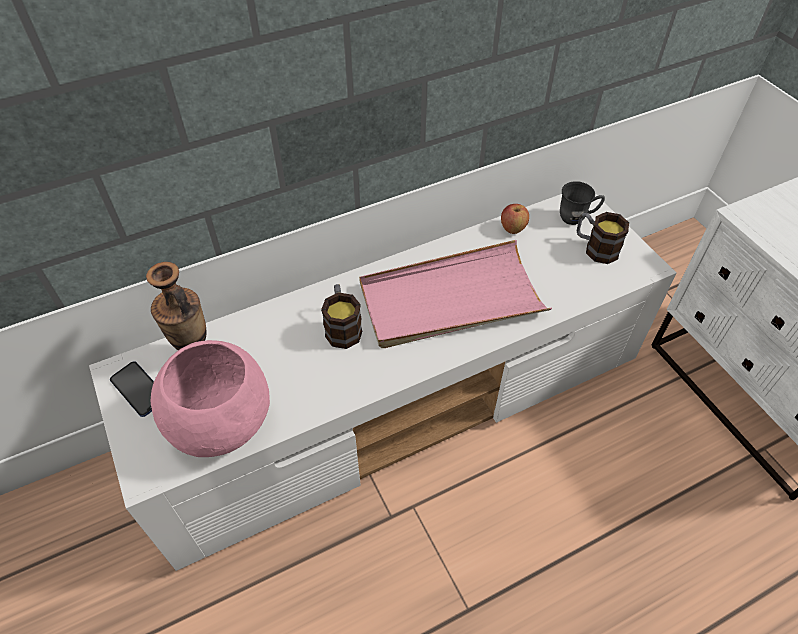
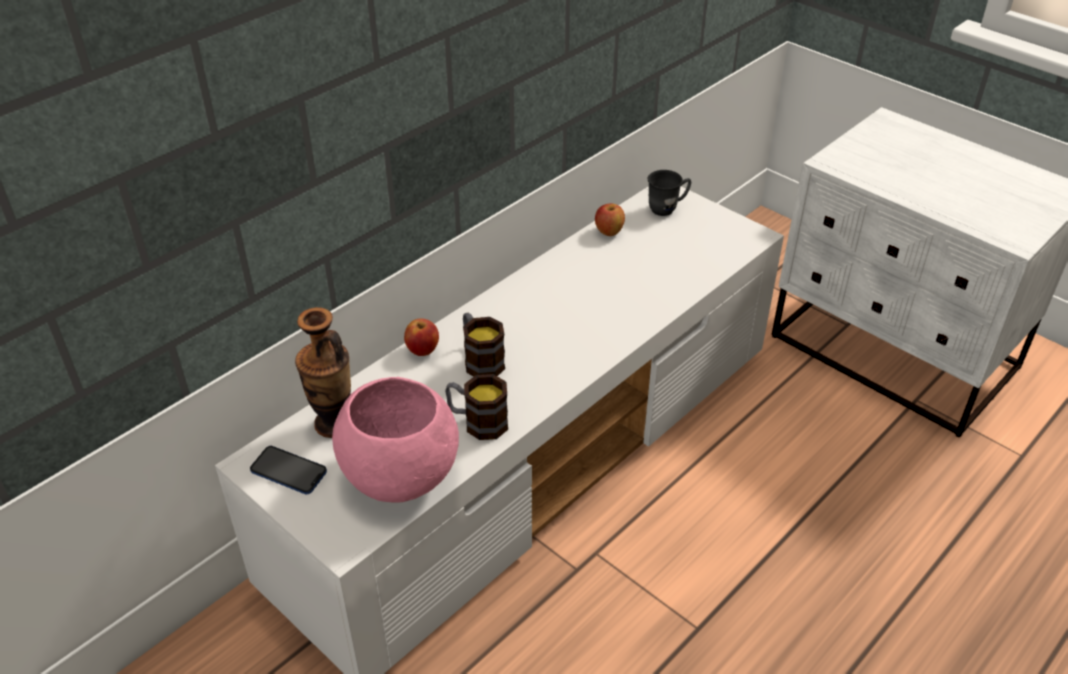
camera: 20 degrees left, 10 degrees down
(300, 304) = (423, 350): none -> apple
(450, 299) = (579, 309): pink tray -> none
(595, 248) = (698, 231): mug -> mug (477, 422)

